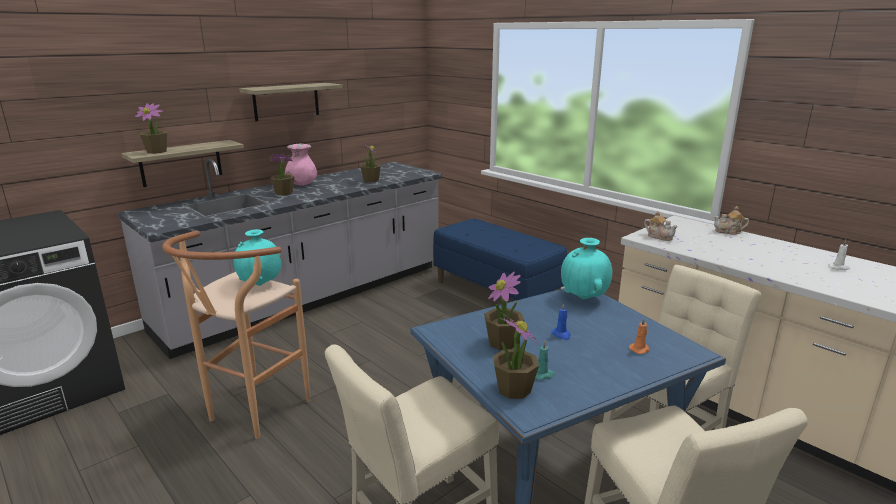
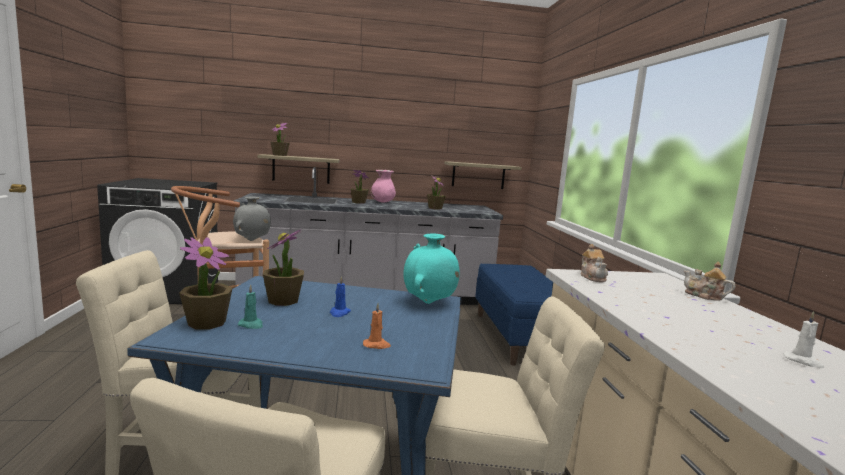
camera: 35 degrees right, 10 degrees down
(260, 285) = (252, 240): turquoise vase -> grey vase
(286, 101) = (390, 138): shelf -> shelf (478, 175)

